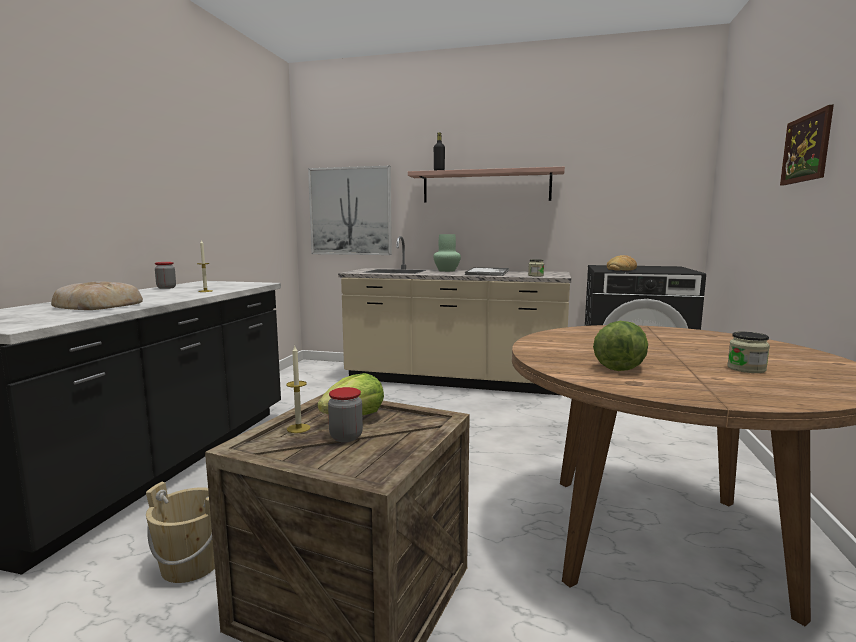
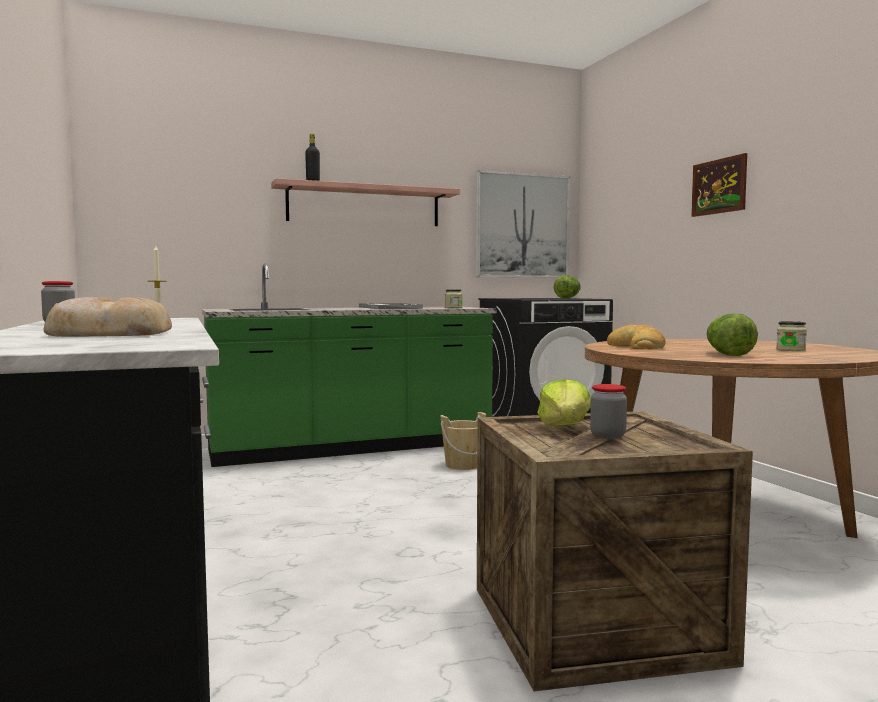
camera: 35 degrees left, 5 degrees down
(191, 564) = (389, 664): beige bucket -> beige bucket (463, 465)
(298, 428) = (550, 439): candle -> none
(350, 211) = (174, 228): picture -> picture (522, 226)
(447, 271) = (332, 308): green vase -> none
(454, 380) = (352, 448): beige counter -> green counter
(621, 269) = (533, 298): bread -> bread (637, 346)
(669, 269) = (568, 298): none -> lettuce

